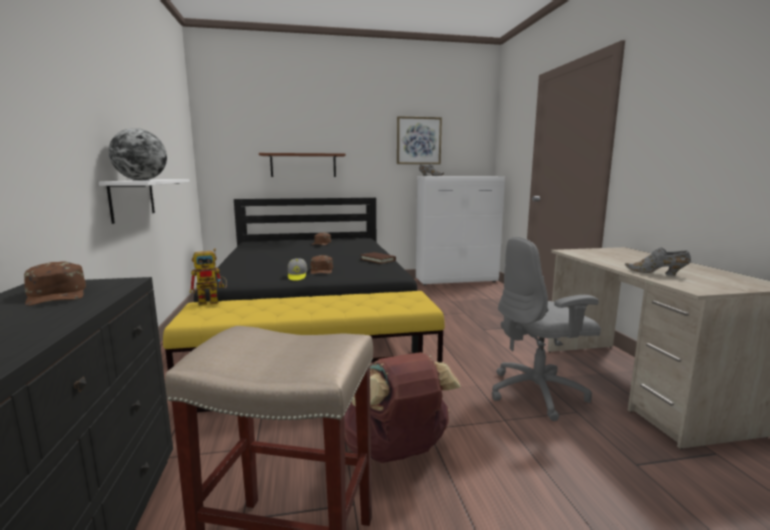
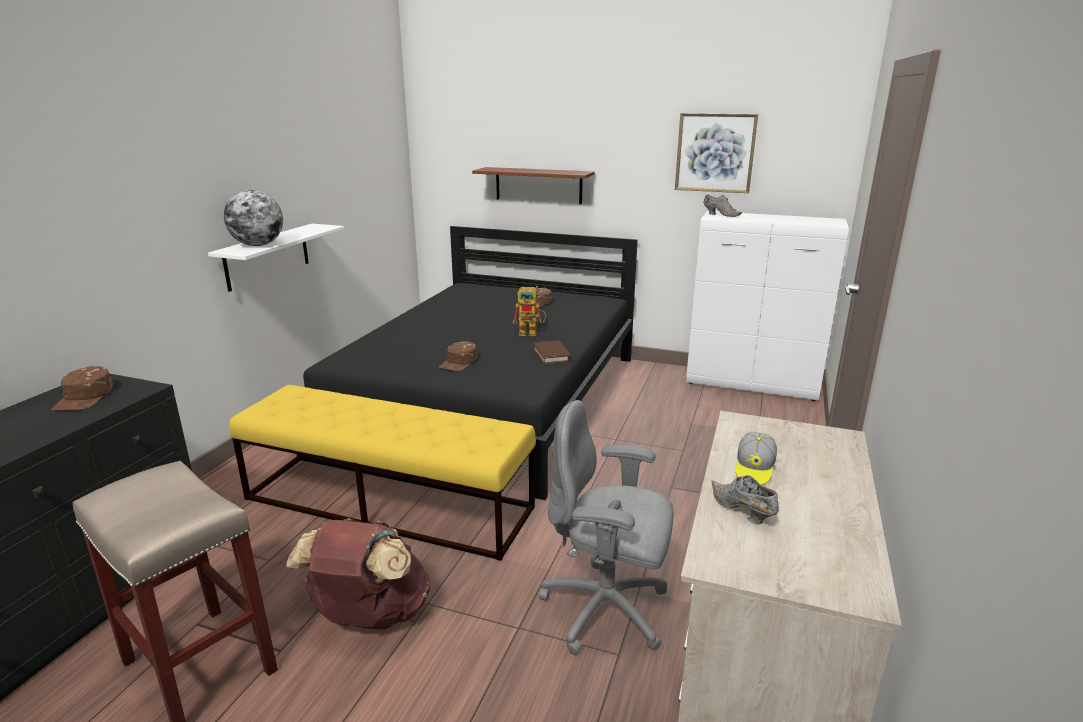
camera: 30 degrees right, 10 degrees up
(213, 301) = (305, 389): toy robot -> toy robot (532, 333)
(297, 276) = (417, 369): cap -> cap (754, 469)

